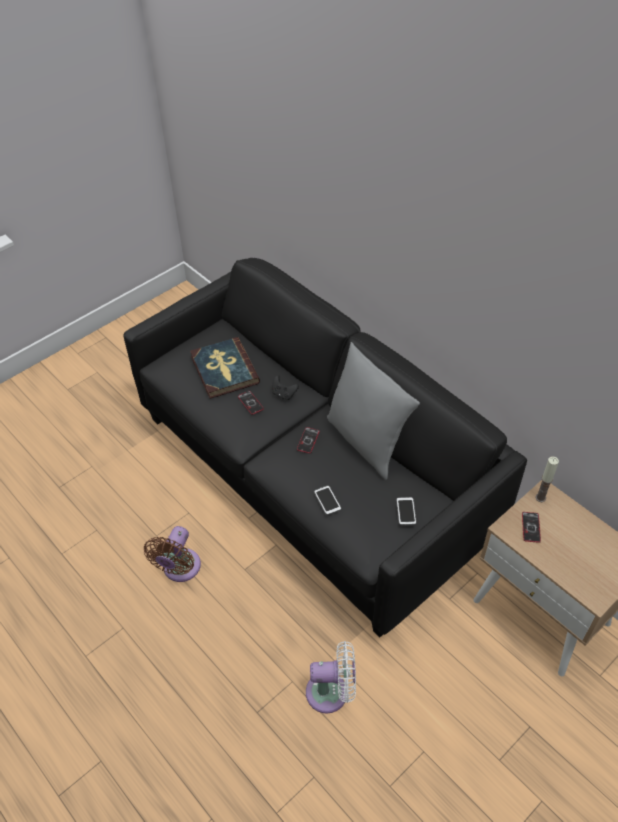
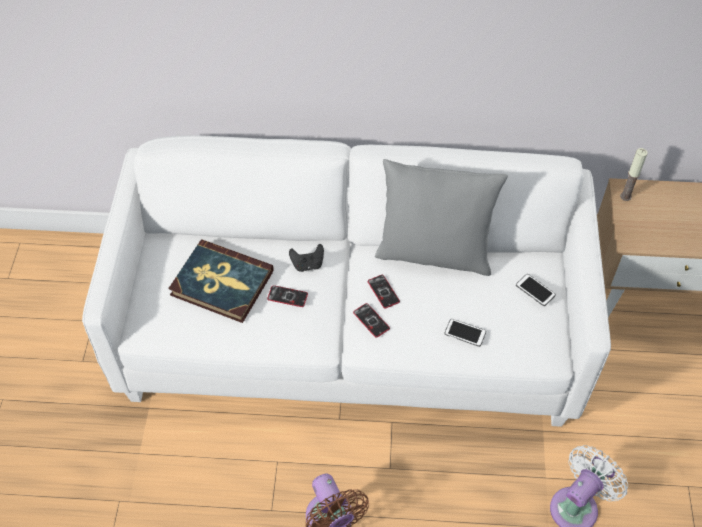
camera: 45 degrees left, 5 degrees up
(312, 476) = (351, 333): black sofa -> white sofa
(531, 527) = (646, 226): phone -> phone (371, 320)

